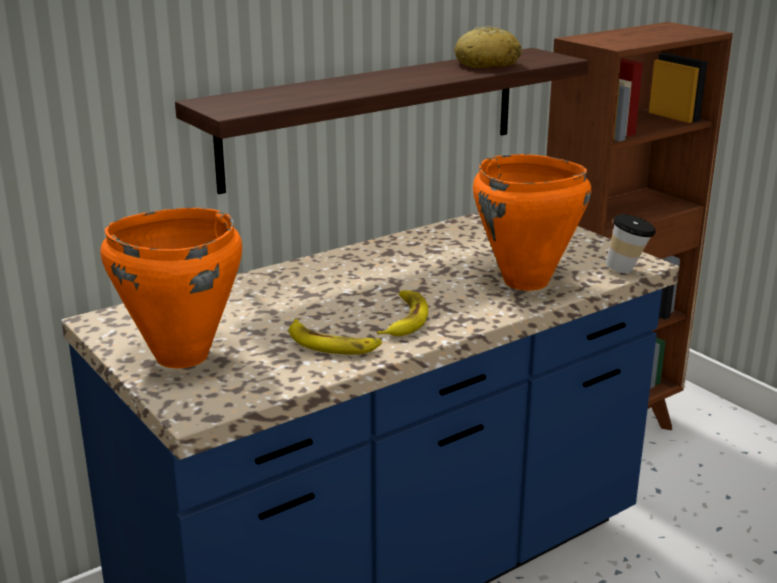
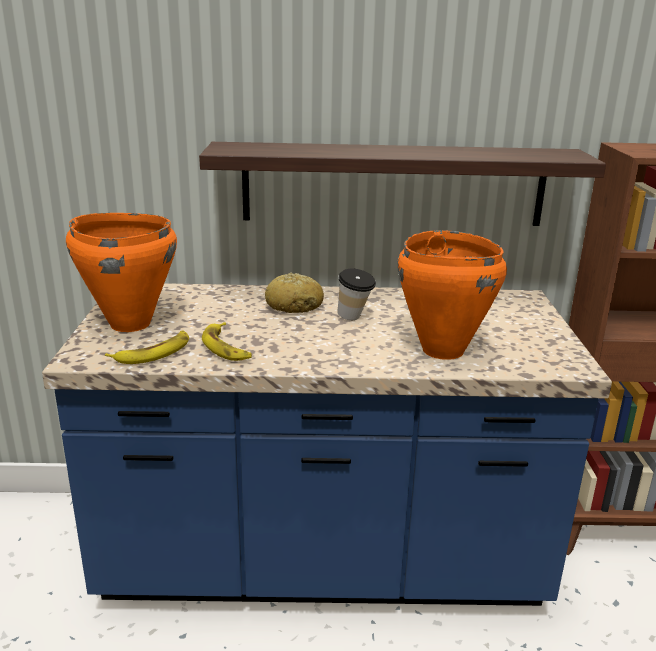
camera: 35 degrees right, 0 degrees up
(404, 319) = (302, 347): banana -> banana (154, 352)
(487, 64) = (499, 153): bread -> bread (294, 305)
(628, 270) = (551, 369): cup -> cup (354, 318)

